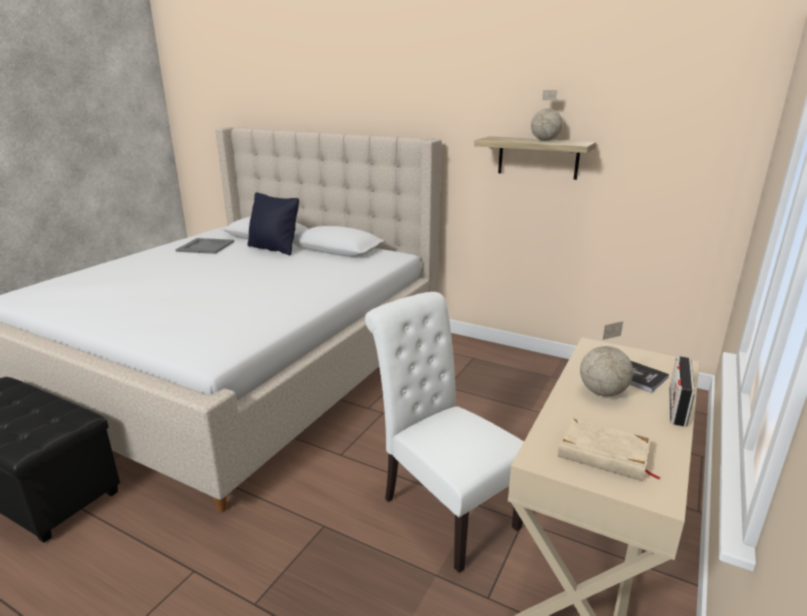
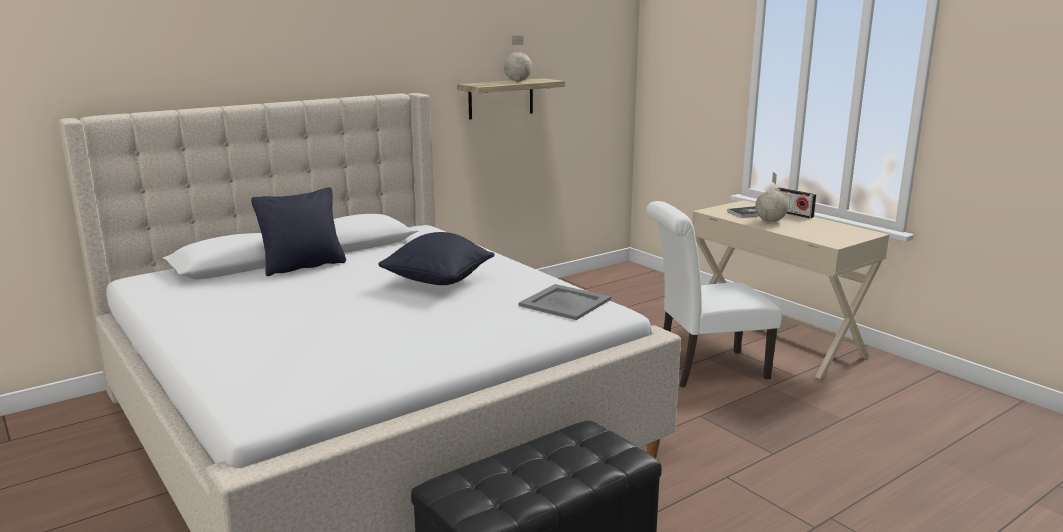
camera: 65 degrees left, 5 degrees down
(205, 246) = (220, 296): grey tray -> grey tray (565, 303)
(259, 285) = (438, 282): none -> black pillow
(603, 454) = (834, 233): beige book -> none

